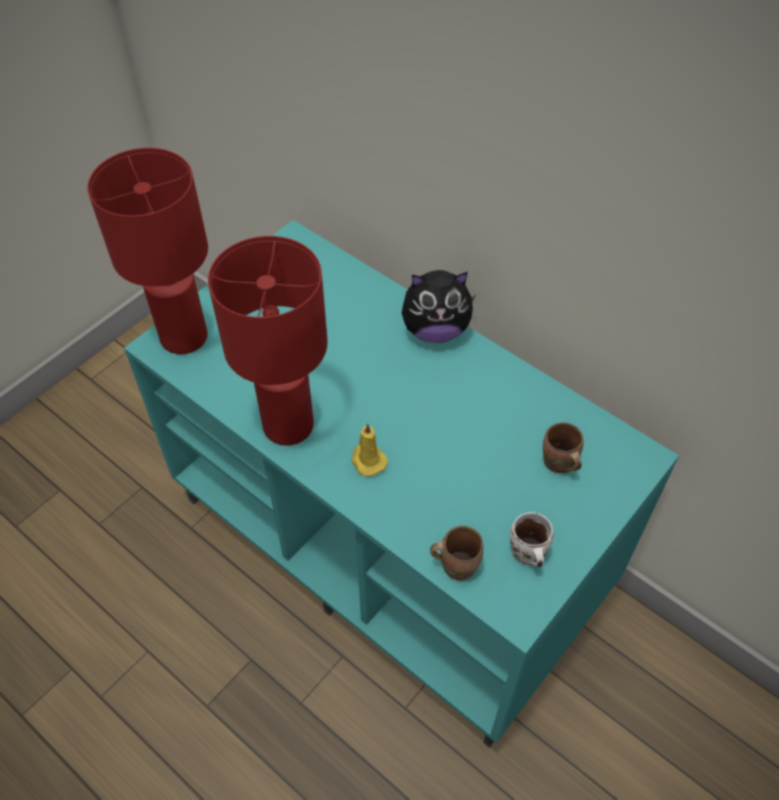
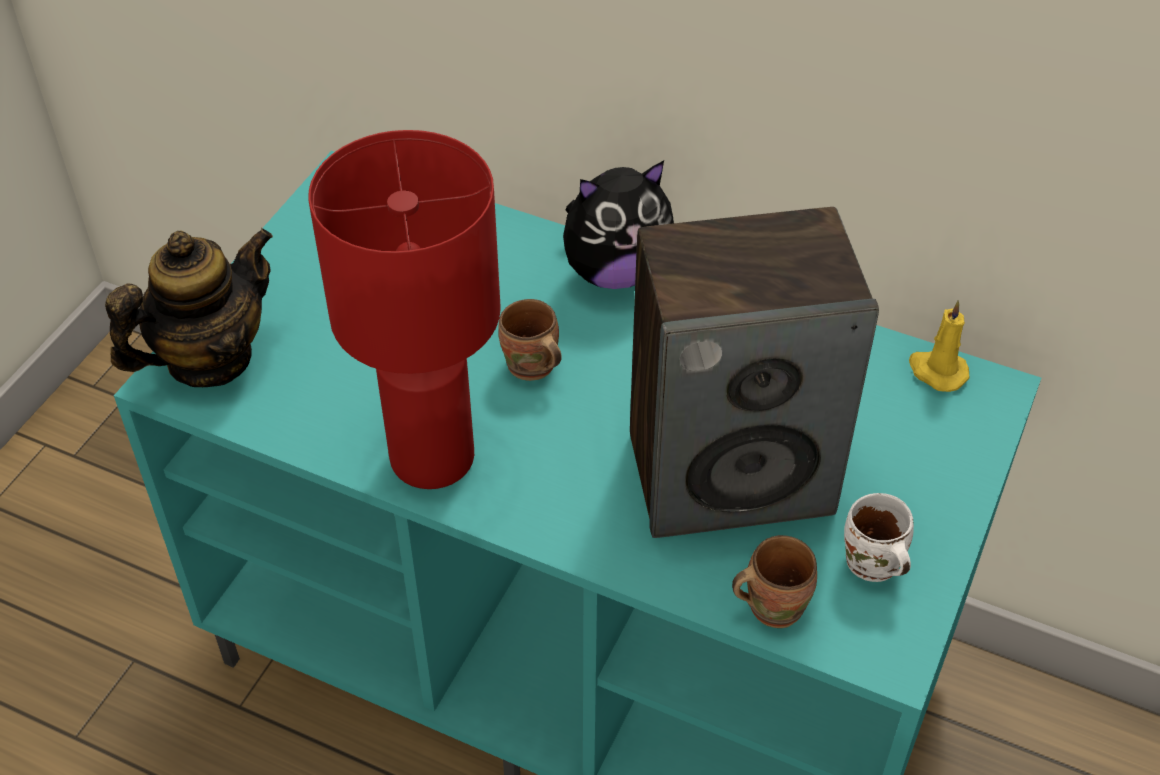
camera: 15 degrees left, 5 degrees down
(182, 337) = (209, 359): red table lamp -> teapot
(367, 460) = (578, 482): yellow candle -> yellow candle (936, 371)
(461, 475) = (731, 473): none -> speaker
(558, 464) = (871, 427): brown mug -> brown mug (531, 368)

